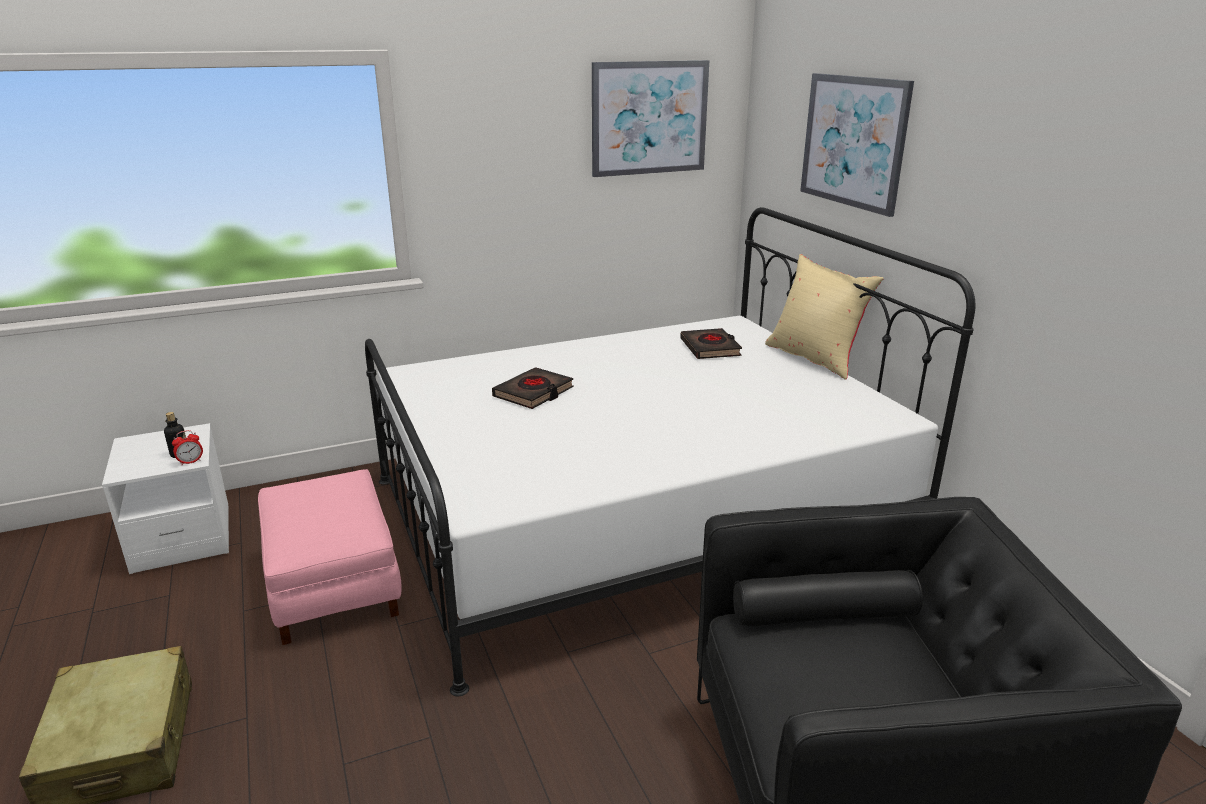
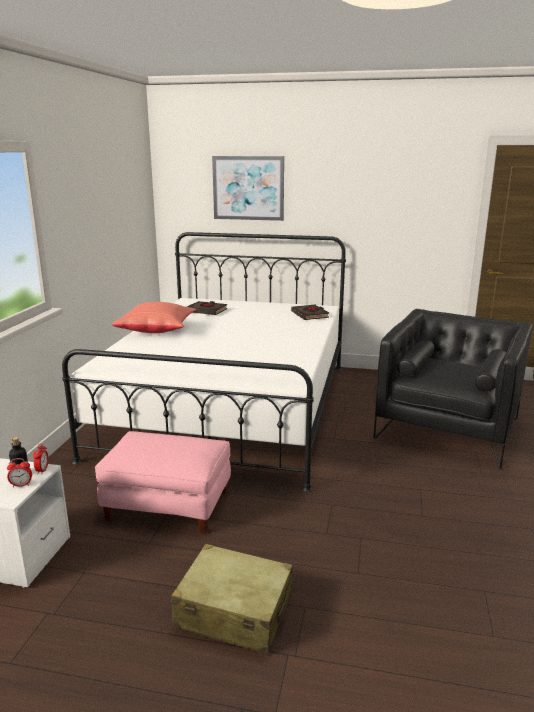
camera: 55 degrees left, 5 degrees down
(153, 466) = (21, 485): none -> alarm clock
(534, 393) = (187, 349): black book -> black book (310, 315)
(581, 352) = (157, 330): none -> red pillow
(649, 118) = (126, 186): picture -> none
(815, 358) = (252, 301): beige pillow -> none

